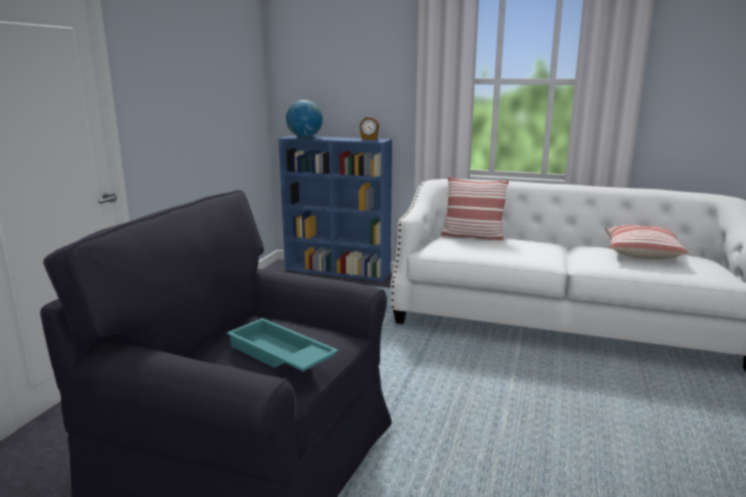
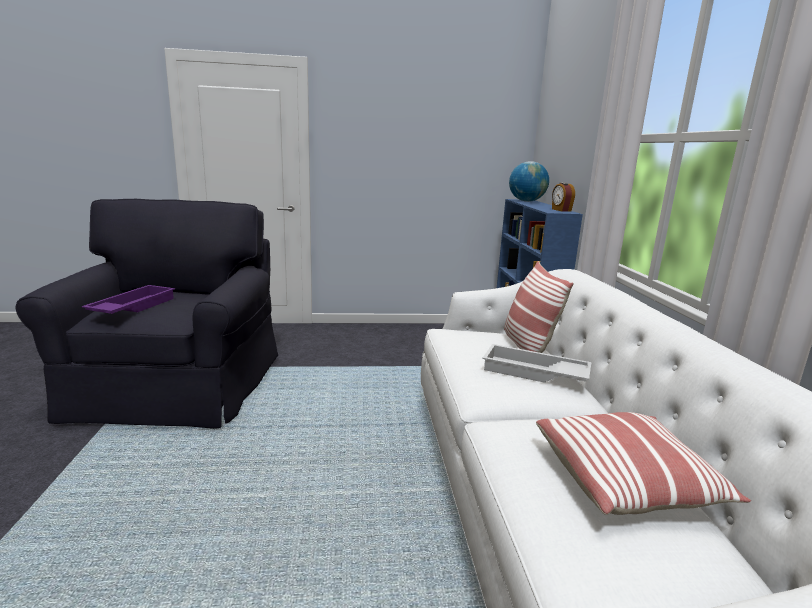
camera: 65 degrees right, 0 degrees up
(279, 355) = (132, 307): turquoise tray -> purple tray
(520, 243) = (534, 373): none -> white tray

